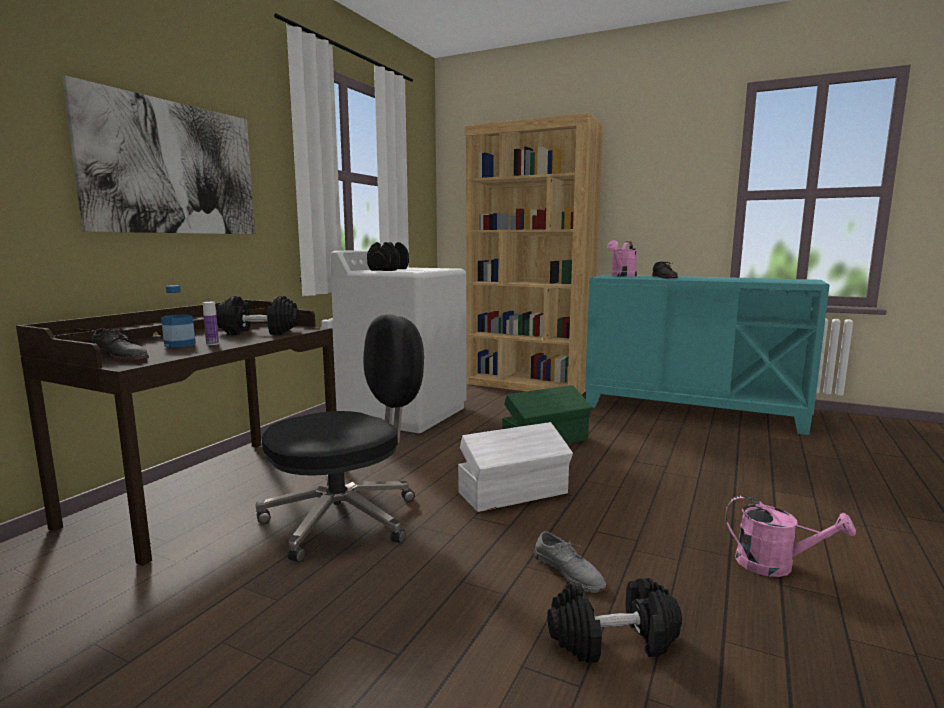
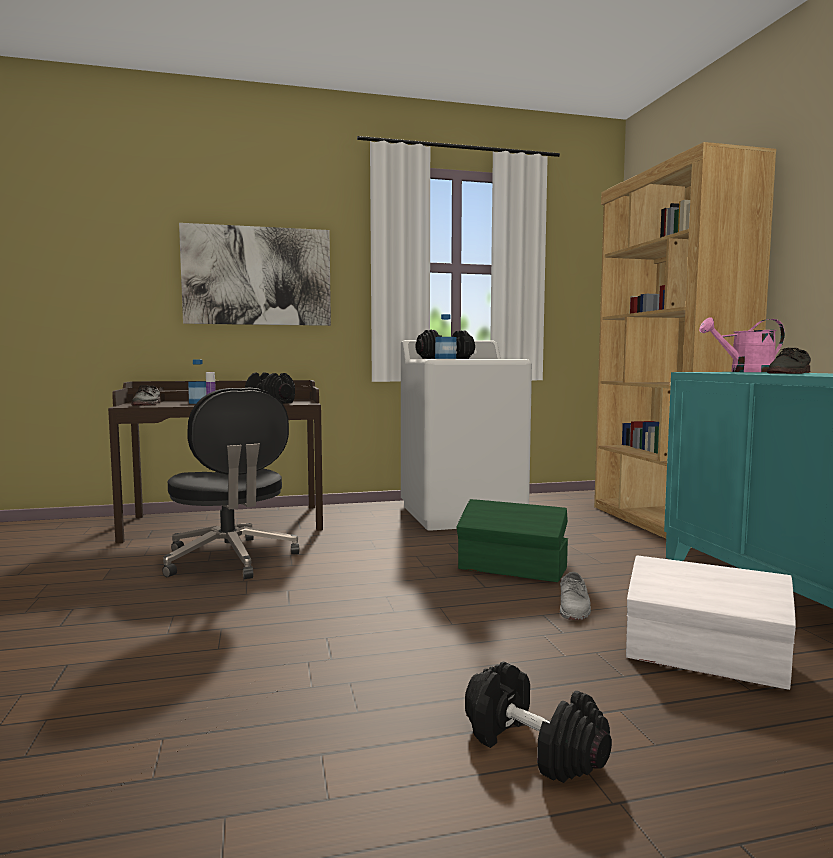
camera: 50 degrees right, 5 degrees down
(345, 518) = (230, 559): black office chair -> black office chair turned 45 degrees clockwise
(416, 271) = (445, 358): none -> bottle
(514, 493) = (358, 590): white storage box -> white storage box (706, 660)
(569, 571) = (230, 645): grey shoe -> grey shoe (574, 606)
(612, 641) = (124, 688): black dumbbell -> black dumbbell (532, 747)
(775, 565) = (367, 743): pink watering can -> none

